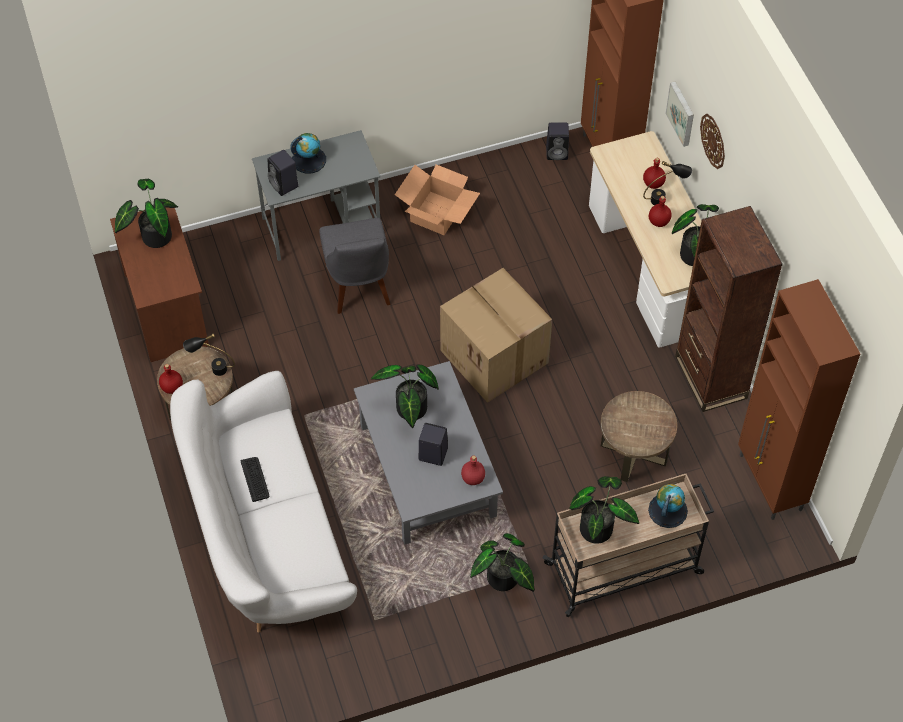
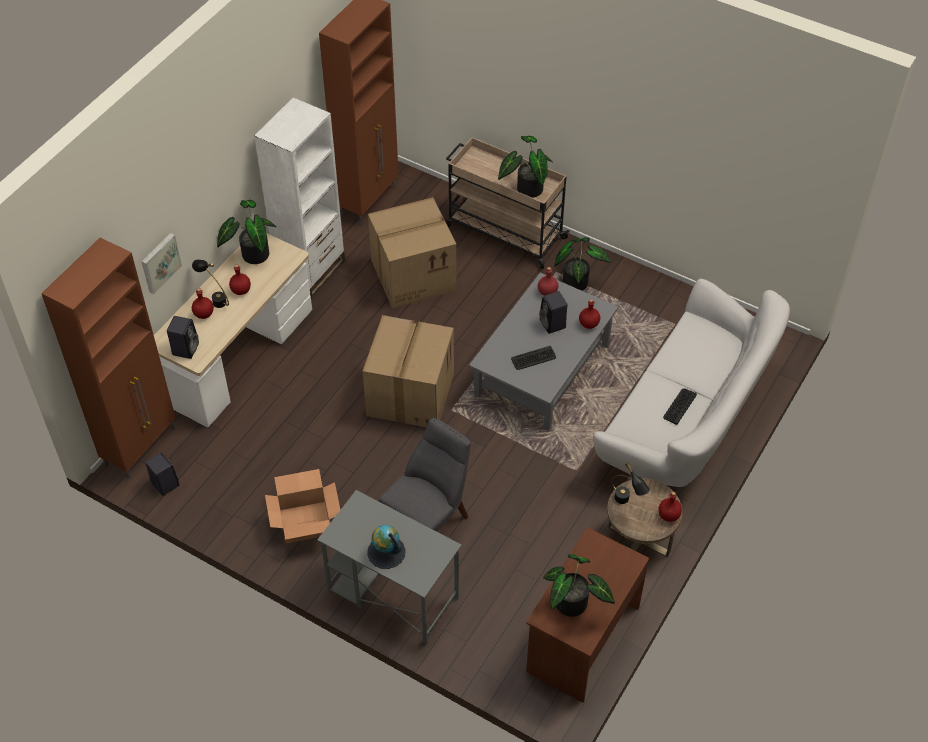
camera: 130 degrees left, 5 degrees down
(284, 185) = (430, 549): black speaker -> black speaker (185, 348)
(405, 481) = (588, 324): none -> red bottle
(409, 411) = (533, 358): potted plant -> keyboard
(633, 453) = (414, 274): brown side table -> cardboard box
(667, 510) = (479, 166): globe -> none
(710, 377) = (311, 270): brown bookcase -> white bookcase
(713, 141) = (196, 198): wall clock -> none

